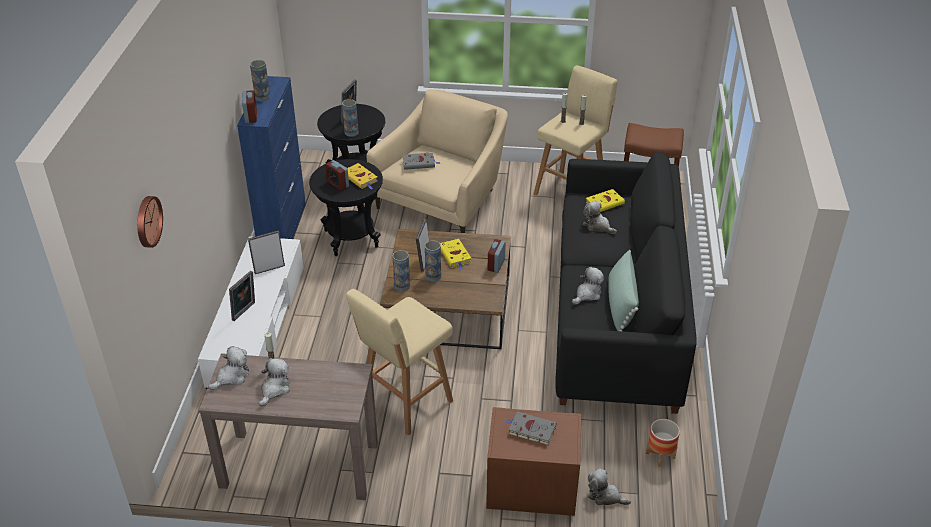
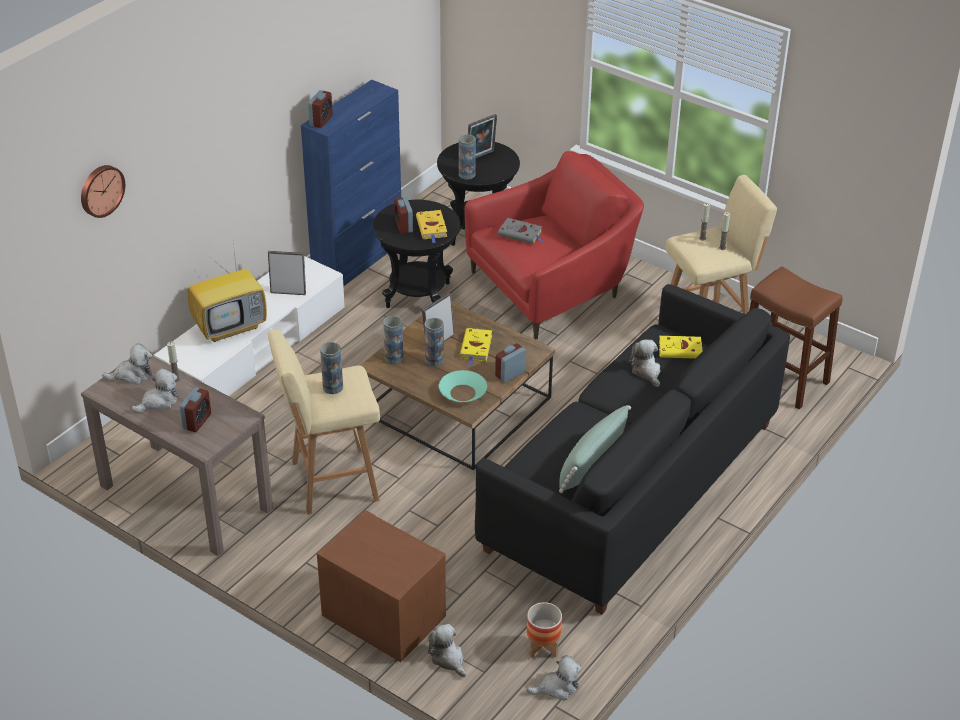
camera: 30 degrees right, 0 degrees up
(245, 312) = (231, 326): picture frame -> television
(262, 97) = (350, 103): vase -> vase (333, 387)
(322, 392) = (197, 421): none -> alarm clock
(443, 199) = (552, 288): beige armchair -> red armchair
(475, 291) = (462, 392): none -> turquoise bowl
(530, 430) = (381, 547): grey book -> none
(587, 294) = (565, 439): plush toy -> plush toy (557, 687)

